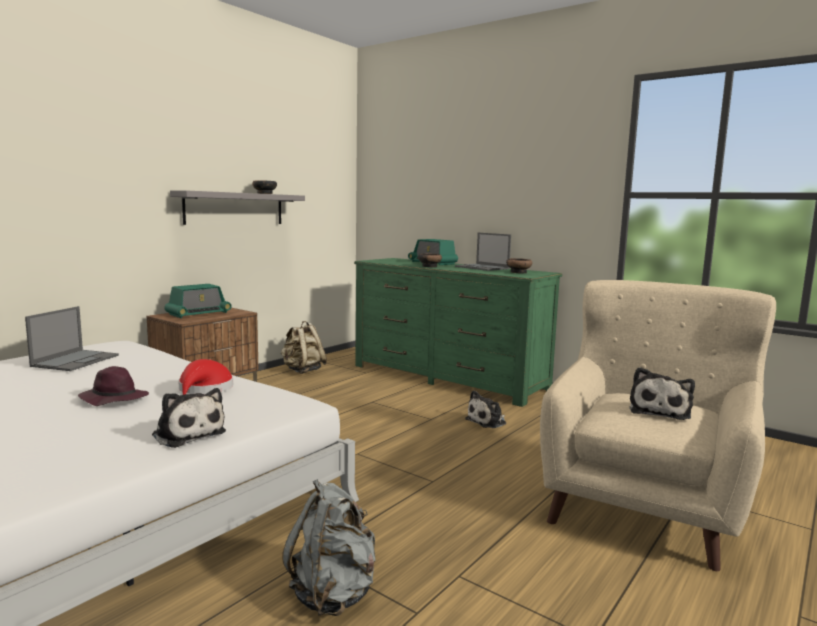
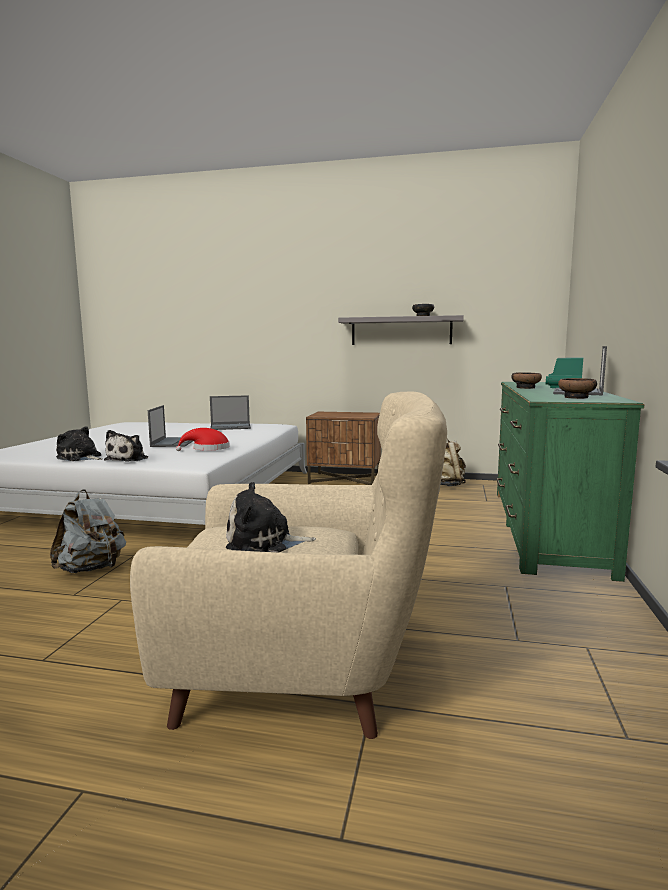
camera: 65 degrees right, 0 degrees up
(113, 399) = (174, 442): purple hat -> laptop
(198, 313) = (342, 414): radio -> none
(488, 421) = (441, 565): plush toy -> plush toy (80, 457)

